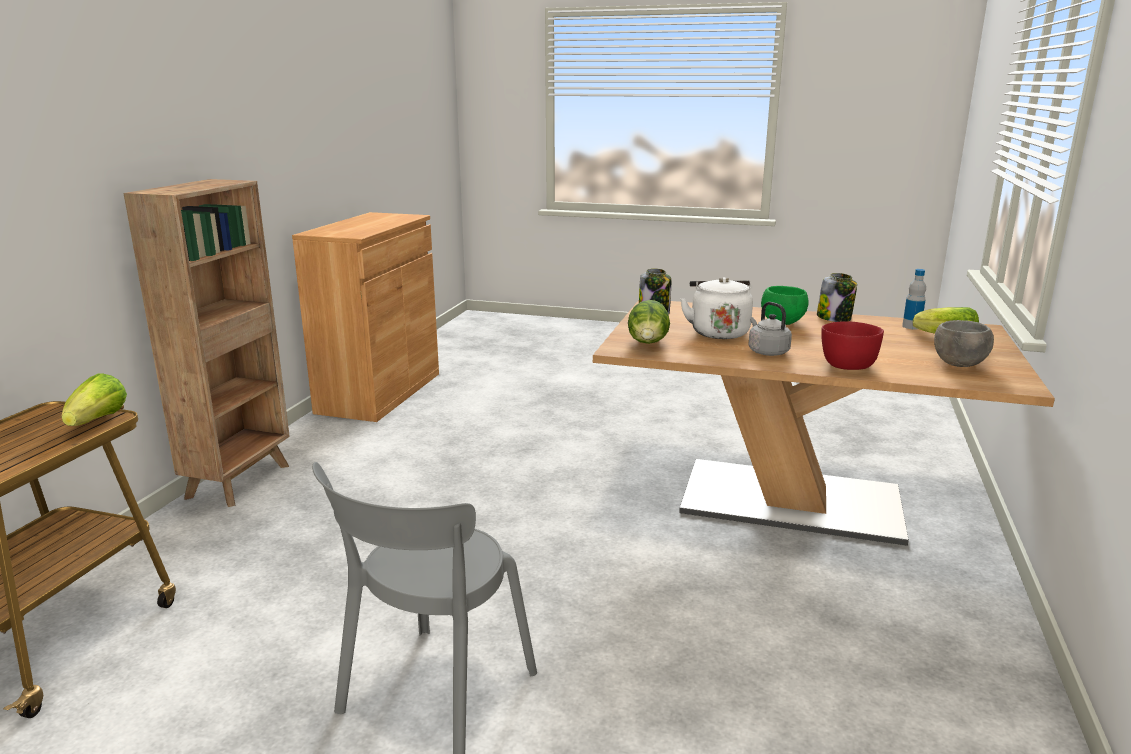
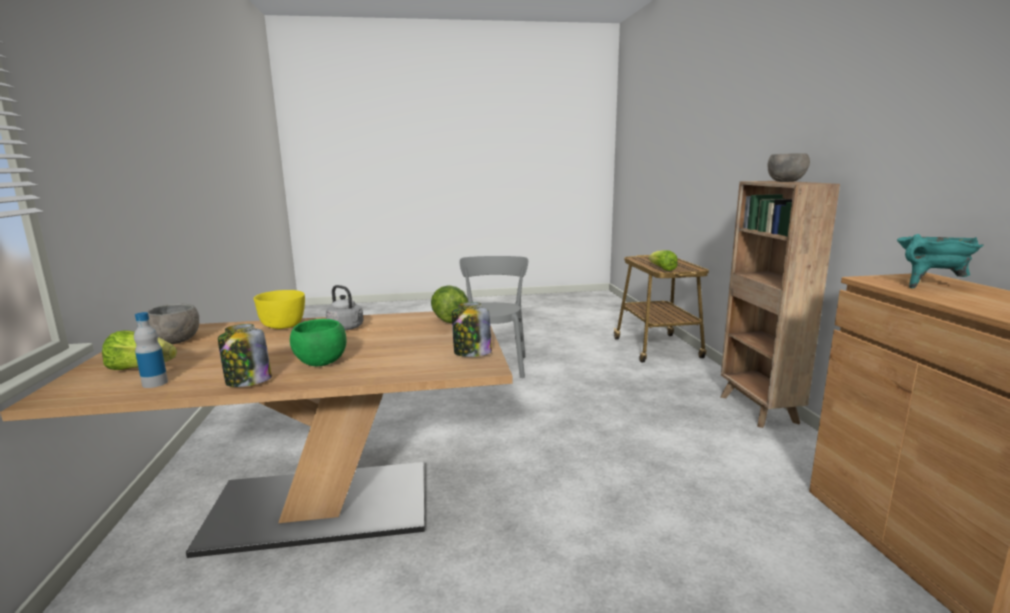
camera: 155 degrees right, 5 degrees down
(188, 186) = (785, 181): none -> grey bowl
(348, 229) = (929, 285): none -> turquoise cooking pot
(718, 332) = (392, 340): white kettle -> none
(847, 366) = (283, 326): red bowl -> yellow bowl

